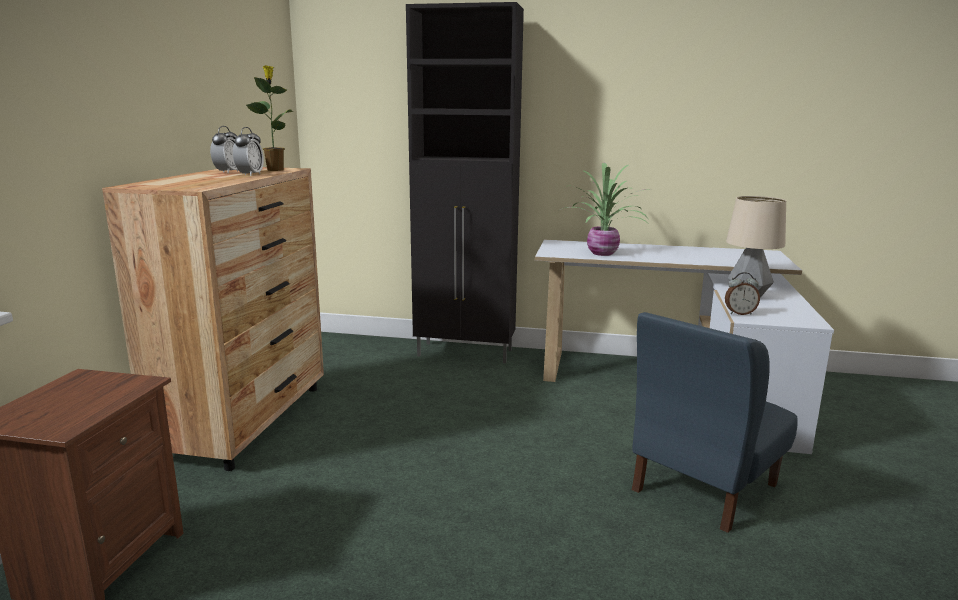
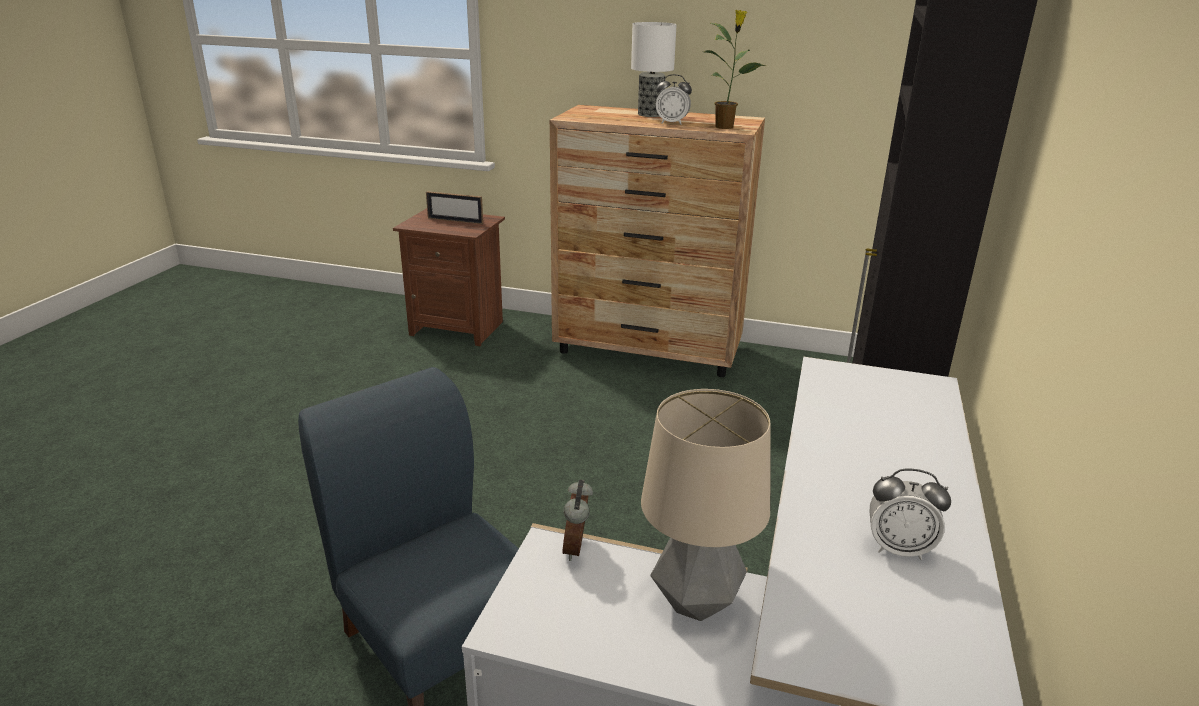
camera: 95 degrees right, 10 degrees up
(71, 397) = (455, 221): none -> picture frame
(199, 177) = (650, 115): none -> table lamp
(228, 172) = (695, 118): alarm clock -> alarm clock (898, 548)
(604, 253) = (847, 419): potted plant -> none

